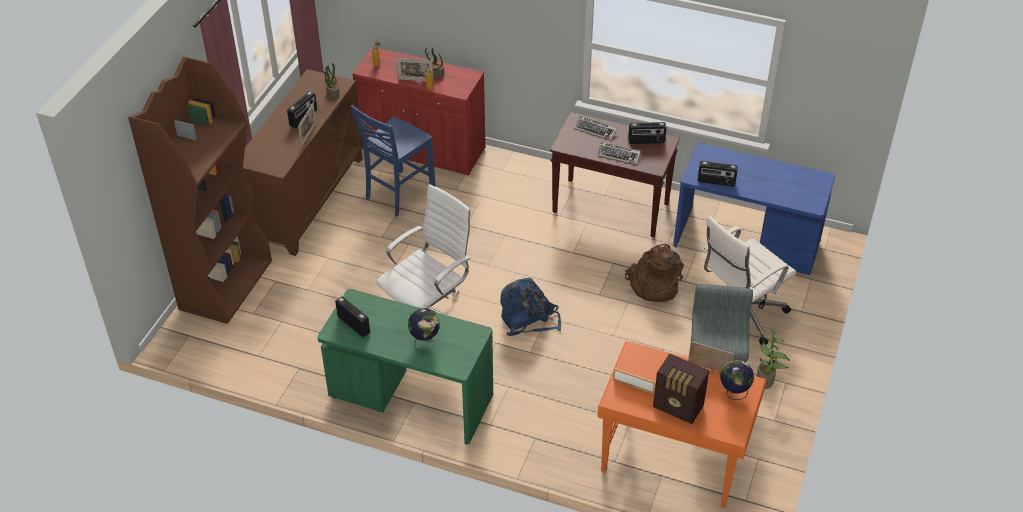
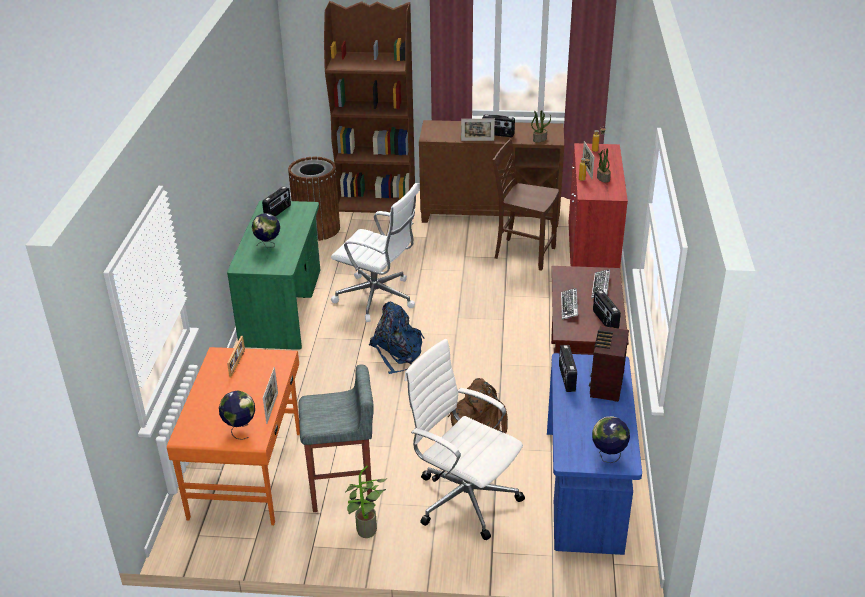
camera: 75 degrees right, 10 degrees down
(258, 346) = (317, 229): none -> brown trash can
(398, 194) = (523, 253): blue chair -> brown chair
(678, 407) = (214, 394): radio -> radio (605, 386)
(813, 184) = (608, 456): none -> globe

